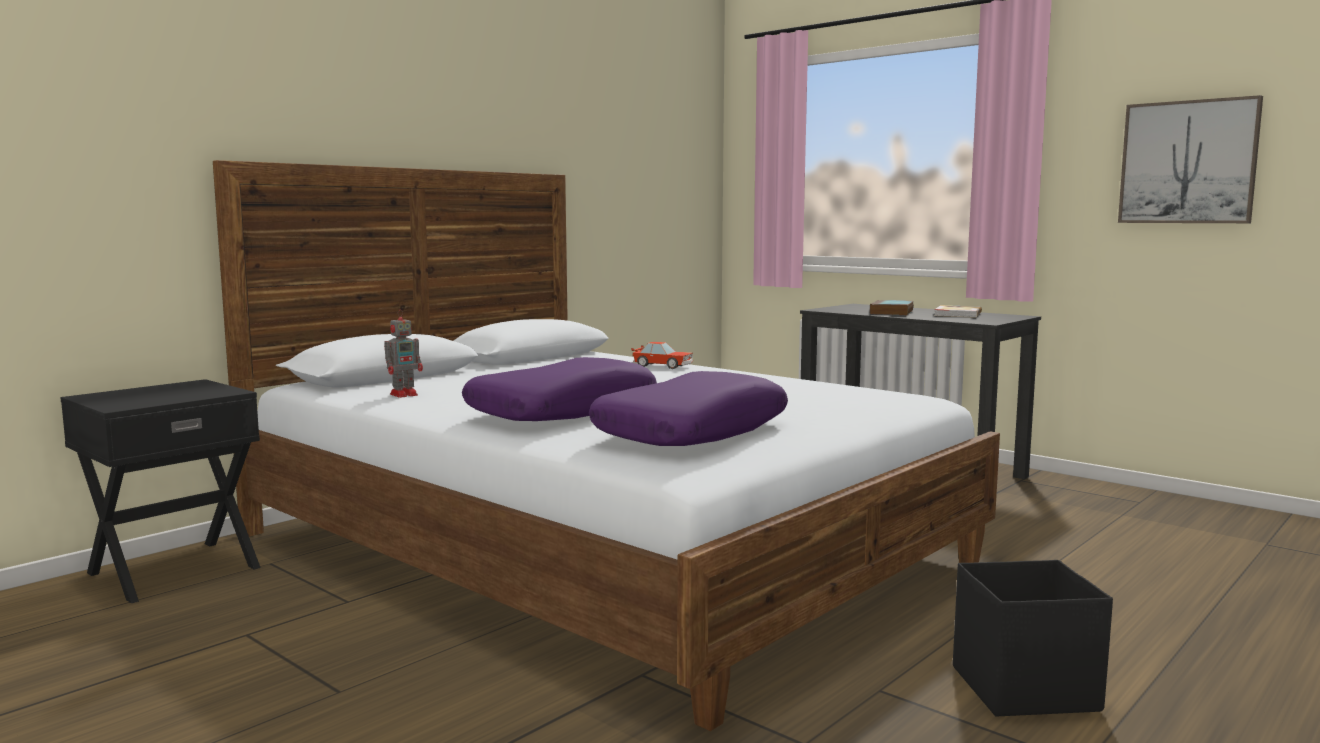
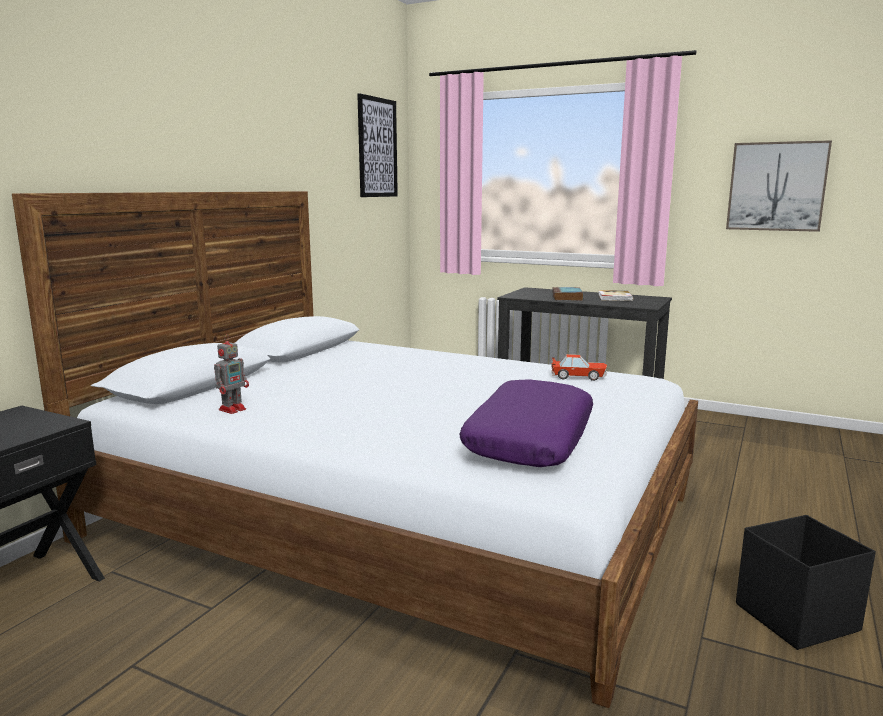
camera: 15 degrees left, 5 degrees up
(563, 411) = (396, 420): purple pillow -> none
(663, 366) = (421, 356): toy car -> toy car (578, 377)
(674, 127) = (377, 148): none -> picture

